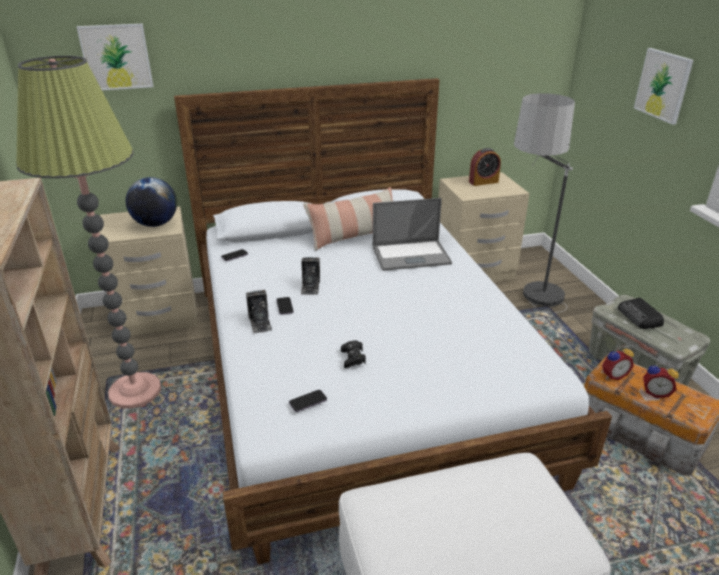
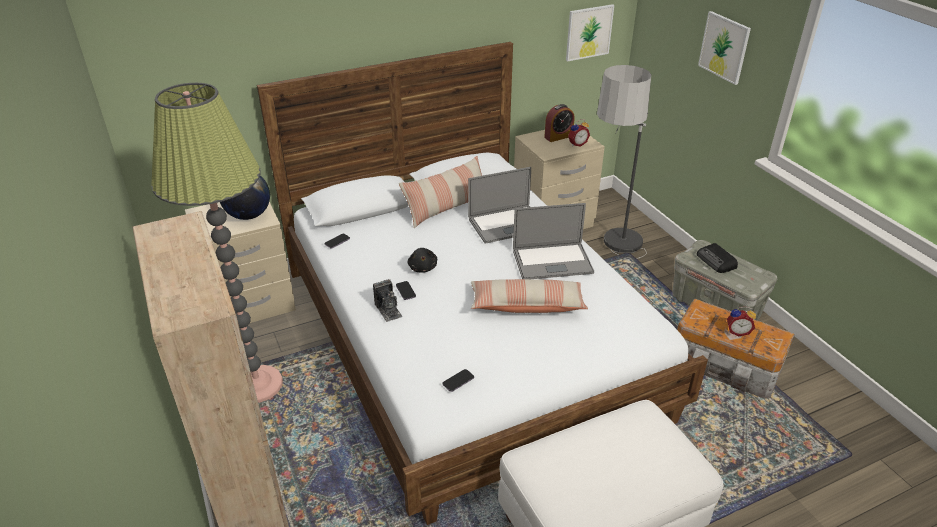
camera: 10 degrees left, 5 degrees up
(116, 57) = (197, 52): picture -> picture (589, 32)
(310, 286) = (423, 267): camera -> black plush toy
(353, 358) = (484, 335): black game controller -> none
(409, 333) = (526, 305): none -> pillow
(449, 294) = (552, 261): none -> laptop
(613, 375) = (700, 319): alarm clock -> alarm clock (577, 144)

